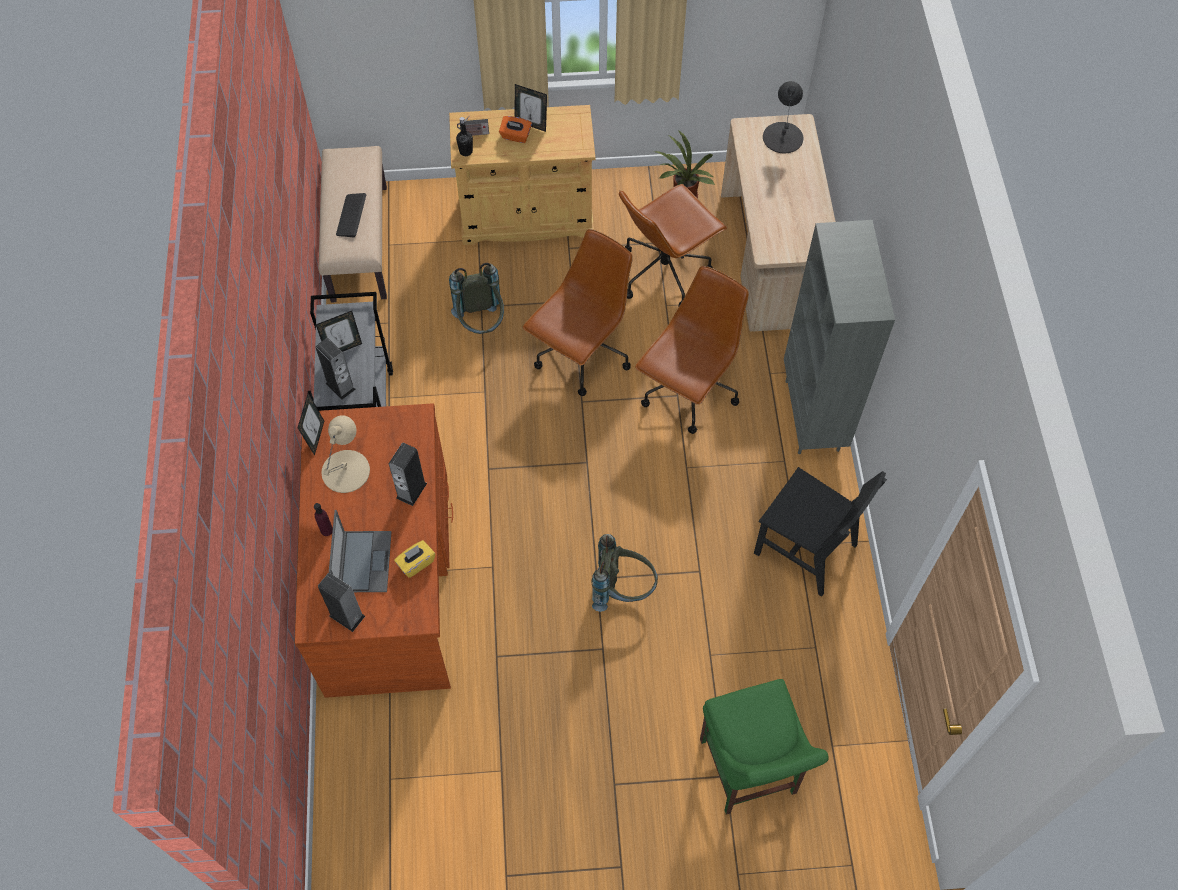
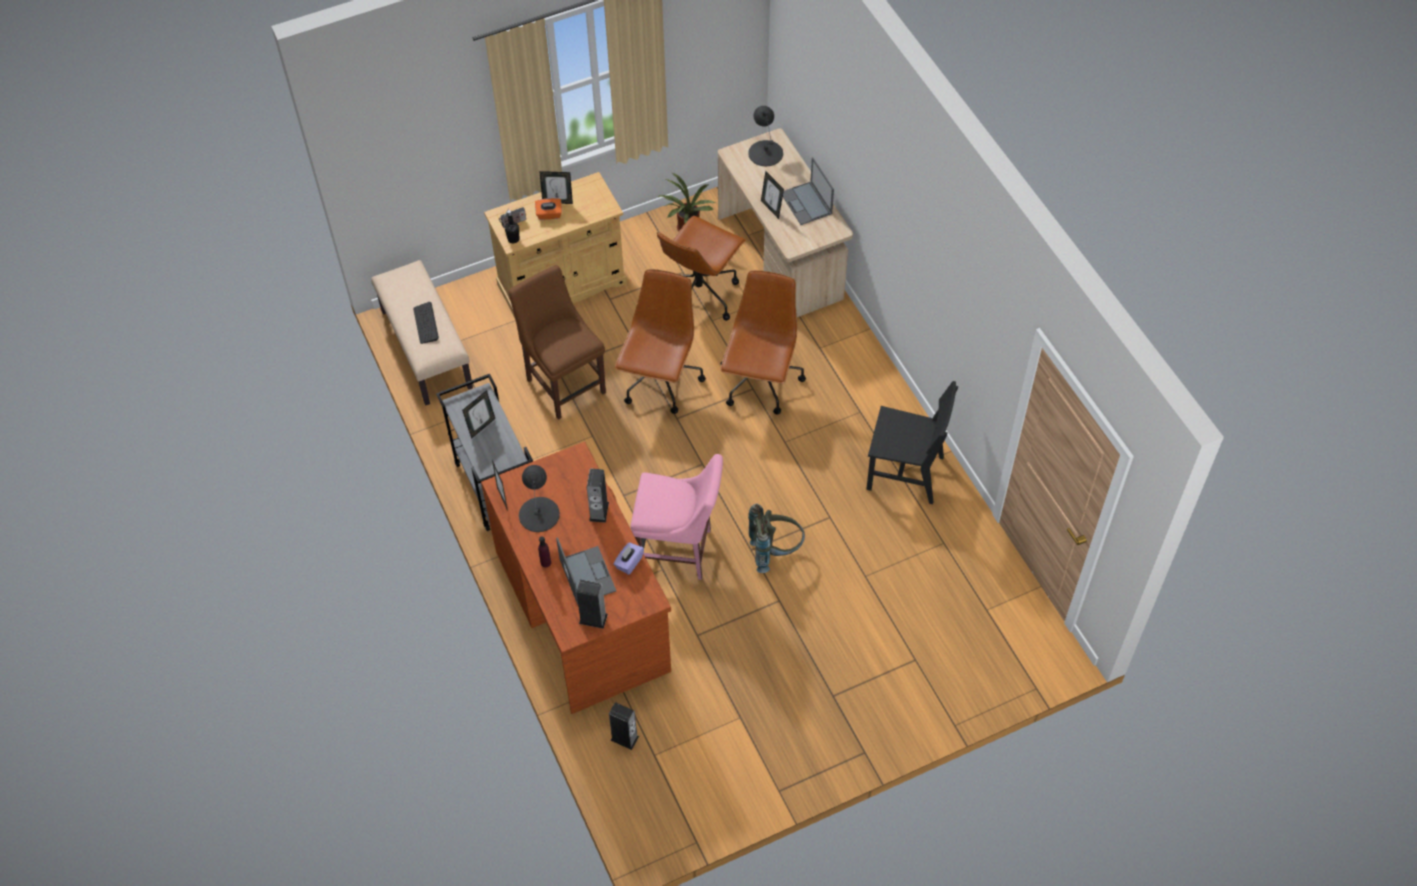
camera: 20 degrees left, 5 degrees down
(340, 386) = (493, 457): speaker -> speaker (624, 738)
(346, 470) = (539, 514): beige table lamp -> black table lamp
(416, 563) = (629, 563): yellow tissue box -> purple tissue box
(481, 324) = (564, 383): grey backpack -> brown chair
(519, 553) = (679, 551): none -> pink chair
(749, 771) = (932, 650): green chair -> none
(762, 202) = (771, 208): none -> picture frame
(804, 208) = (806, 204): none -> laptop
(813, 416) = (868, 370): grey bookcase -> none

